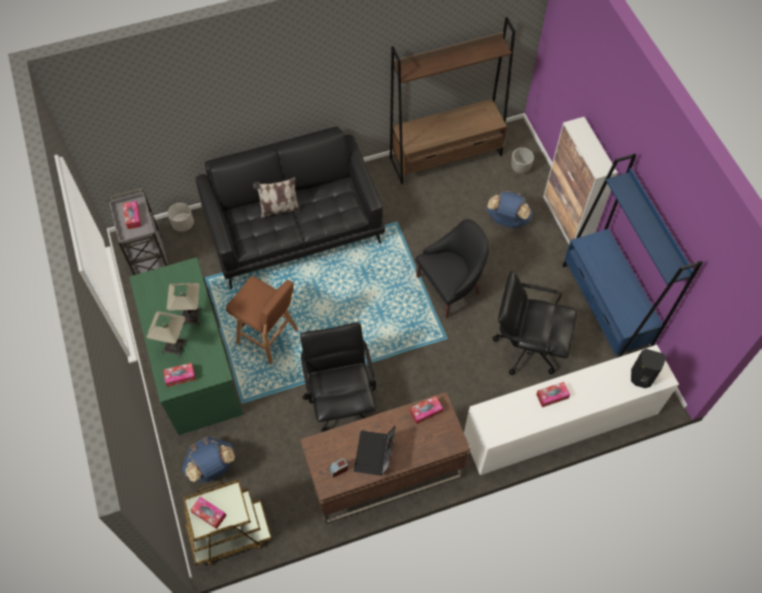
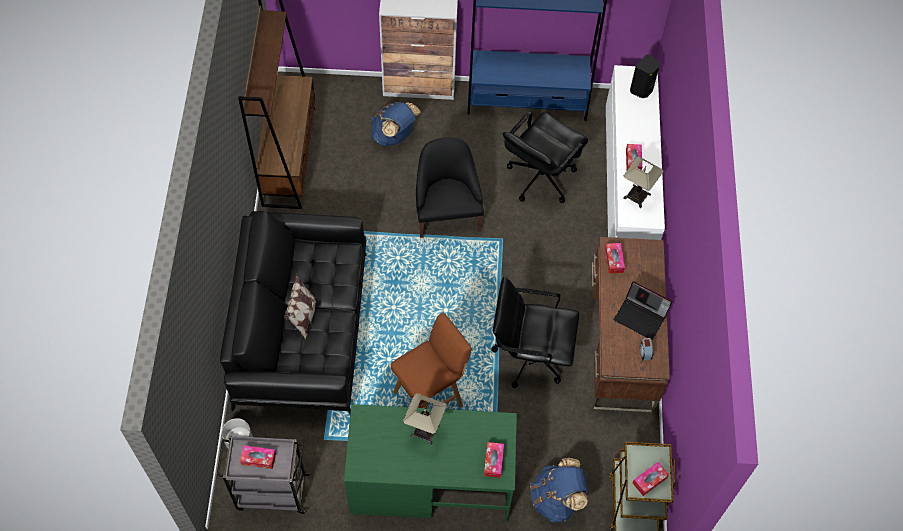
camera: 70 degrees left, 0 degrees up
(174, 346) = (454, 457): table lamp -> table lamp (637, 196)
(520, 169) = (339, 100): planter -> none

